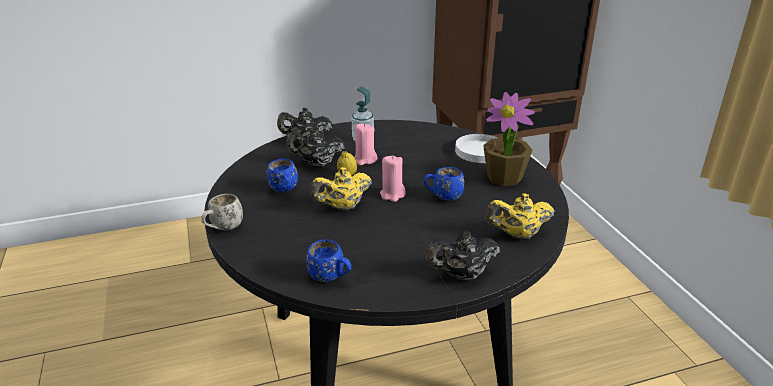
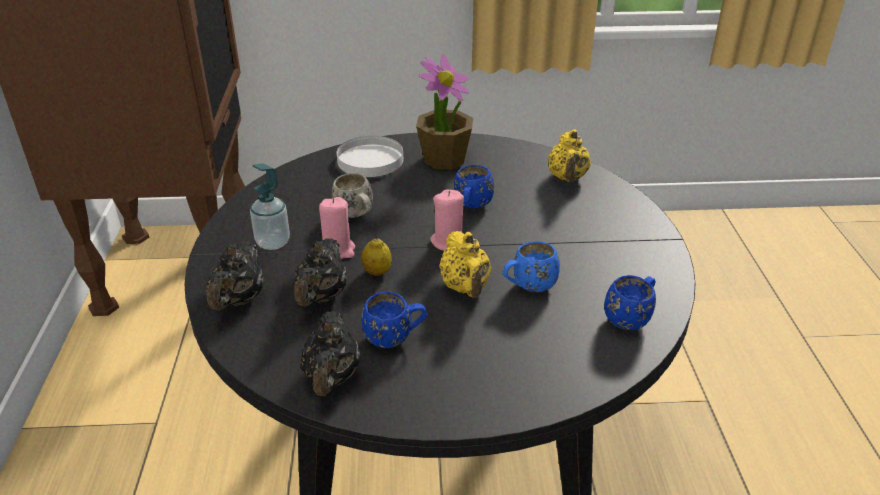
camera: 75 degrees left, 5 degrees up
(223, 229) = (486, 415): white mug -> white mug (357, 215)
(352, 231) = (528, 287): none -> blue mug
(462, 275) = (635, 226): black teapot -> black teapot (332, 378)

